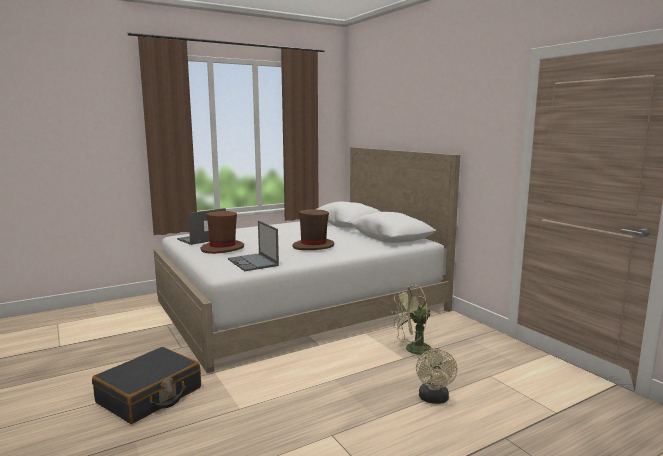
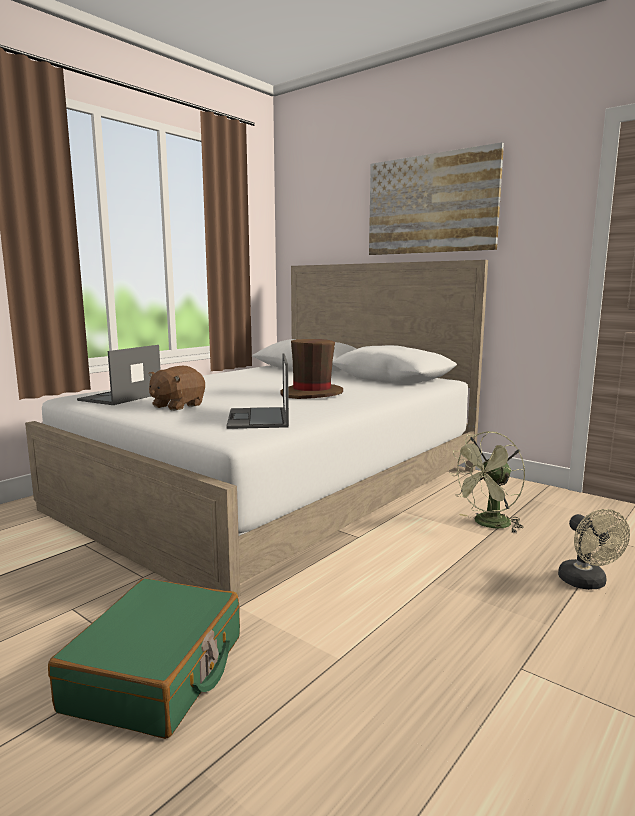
camera: 20 degrees left, 0 degrees up
(150, 396) = (157, 673): black suitcase -> green suitcase
(222, 248) = (177, 406): brown hat -> brown plush toy
(253, 262) = (258, 419): laptop -> laptop turned 45 degrees clockwise
(429, 110) = (431, 204): none -> picture

